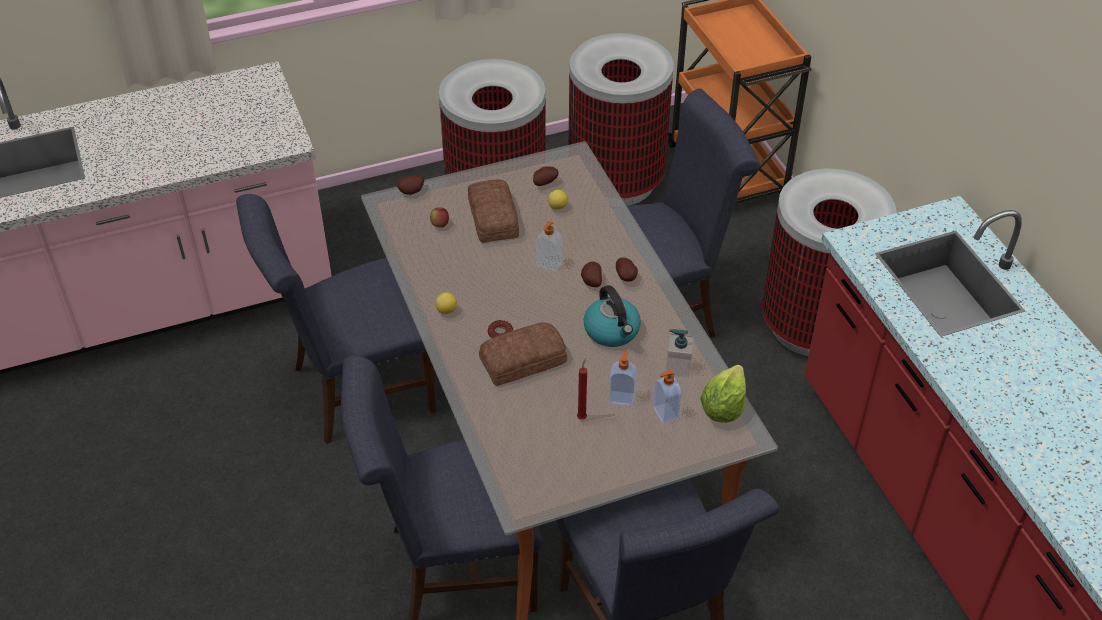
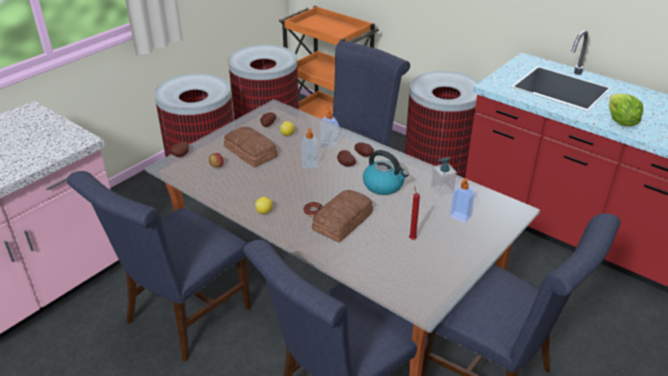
camera: 30 degrees left, 10 degrees down
(621, 398) = (425, 218): soap dispenser -> soap dispenser (329, 144)
(723, 408) = (489, 201): lettuce -> lettuce (620, 122)

